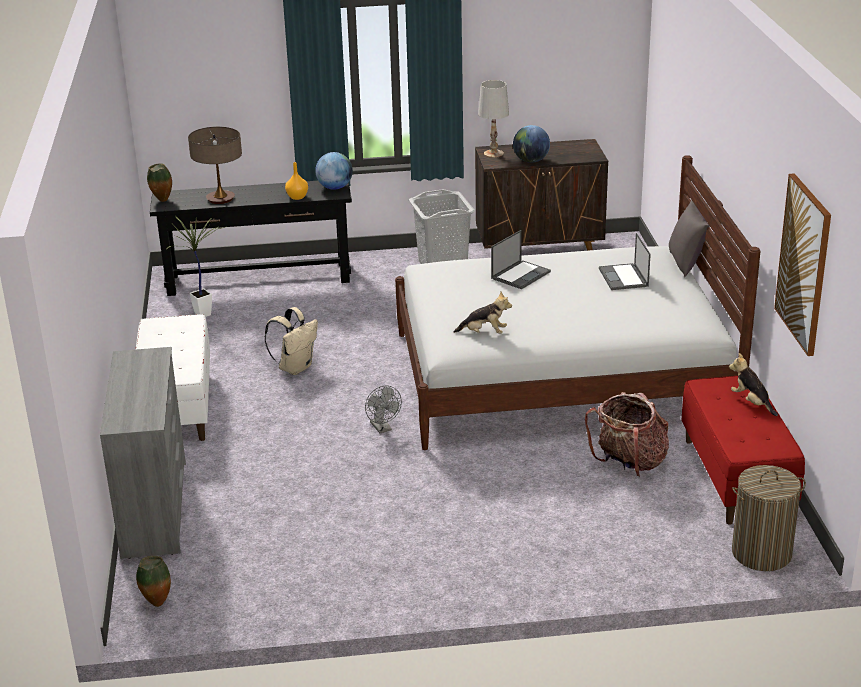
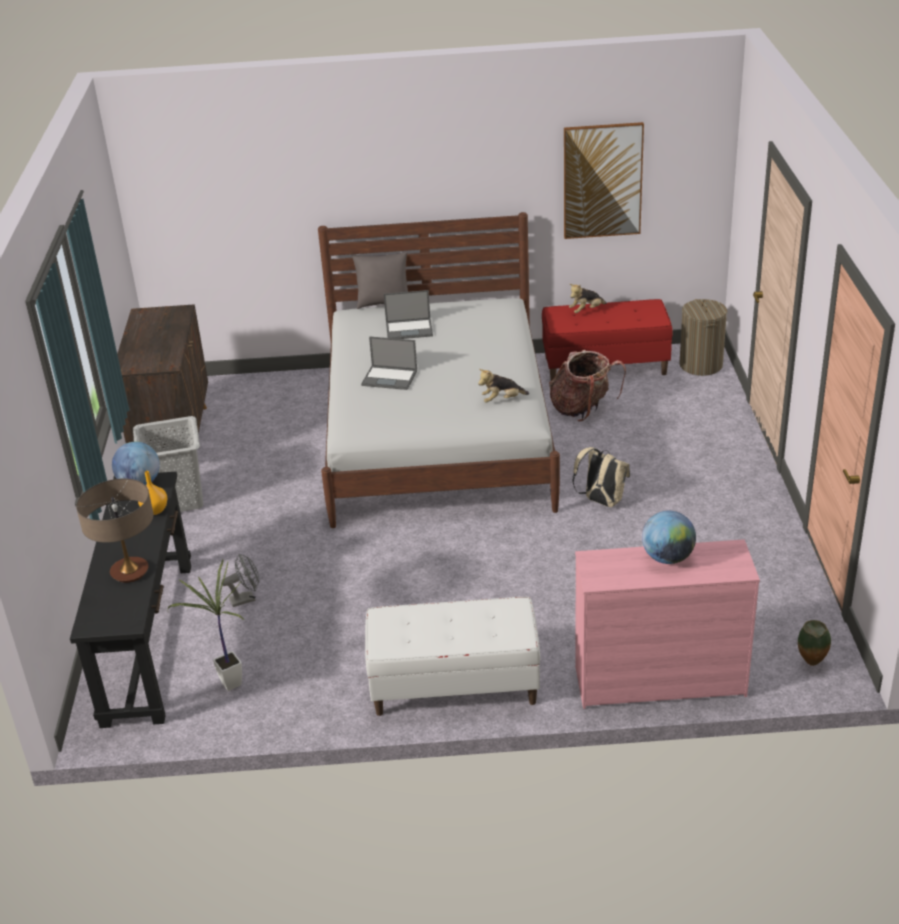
camera: 85 degrees left, 5 degrees up
(156, 509) = (659, 681): grey dresser -> pink dresser
(162, 201) = (110, 624): vase -> none
(295, 367) = (384, 599): beige backpack -> beige backpack (601, 501)
(383, 428) = (517, 536): grey fan -> grey fan (246, 598)
(484, 333) = (502, 400): plush toy -> plush toy turned 120 degrees counterclockwise
(494, 153) = (139, 364): white table lamp -> none
(521, 275) = (390, 378): laptop -> laptop turned 150 degrees clockwise
(531, 161) = (173, 343): globe -> globe (667, 558)

